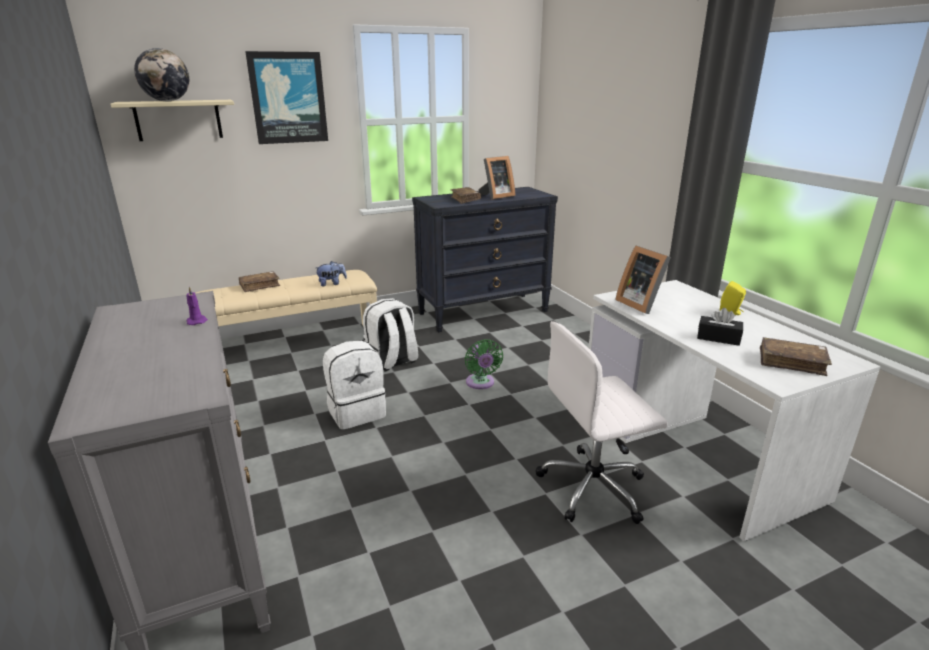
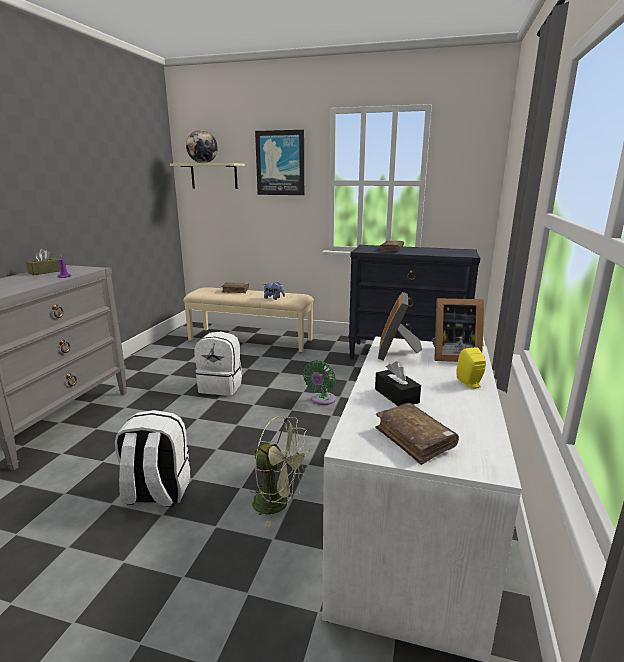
camera: 40 degrees right, 5 degrees down
(128, 323) = (45, 272): none -> brown tissue box
(392, 362) = (289, 366): white backpack -> white backpack (156, 493)
(496, 196) = (423, 251): picture frame -> picture frame (452, 356)
(594, 487) = (278, 504): white office chair -> green fan

